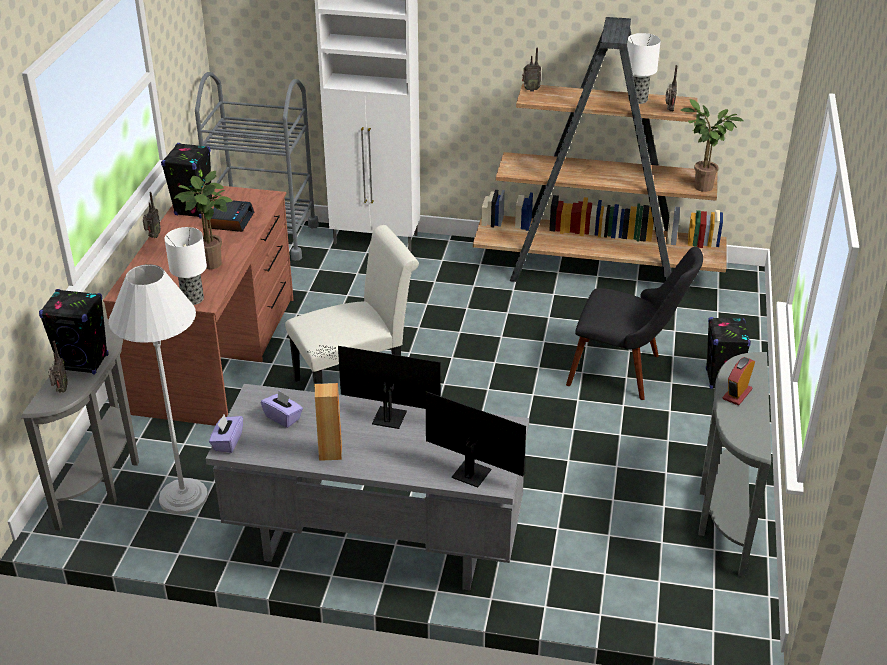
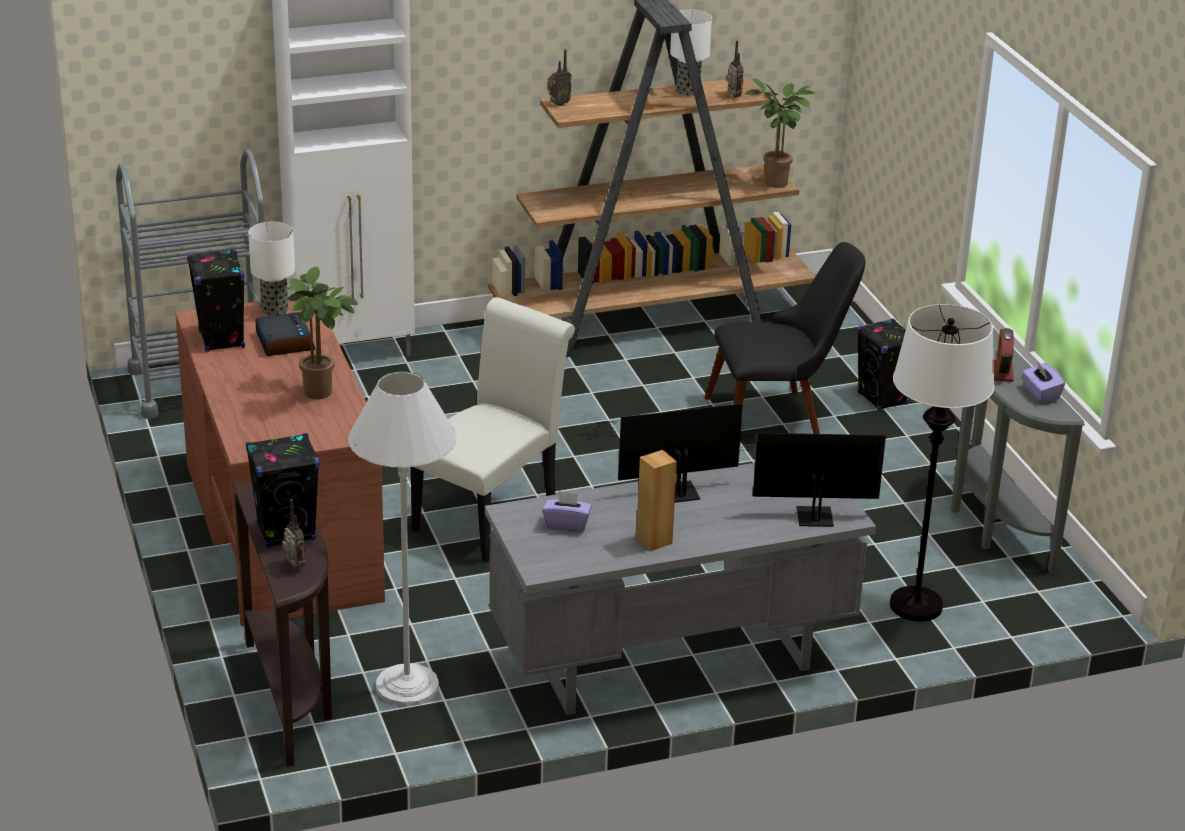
camera: 30 degrees left, 5 degrees down
(106, 478) = (292, 698): grey console table -> brown console table
(153, 237) = (207, 382): radio -> none
(192, 299) = (340, 434): table lamp -> table lamp (274, 310)
(227, 442) = (533, 564): purple tissue box -> purple tissue box (1040, 393)
(601, 565) = (916, 606): none -> white floor lamp

